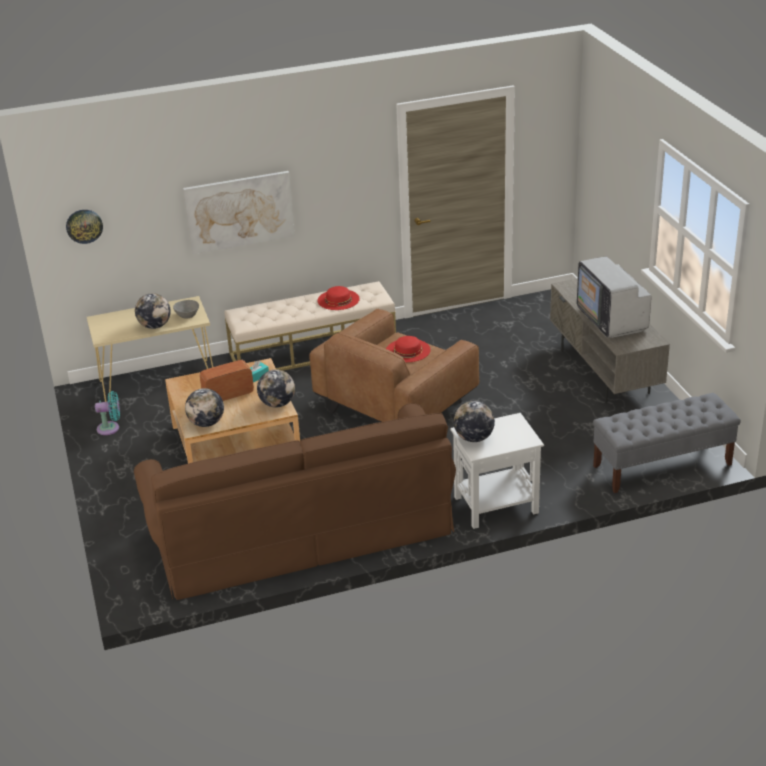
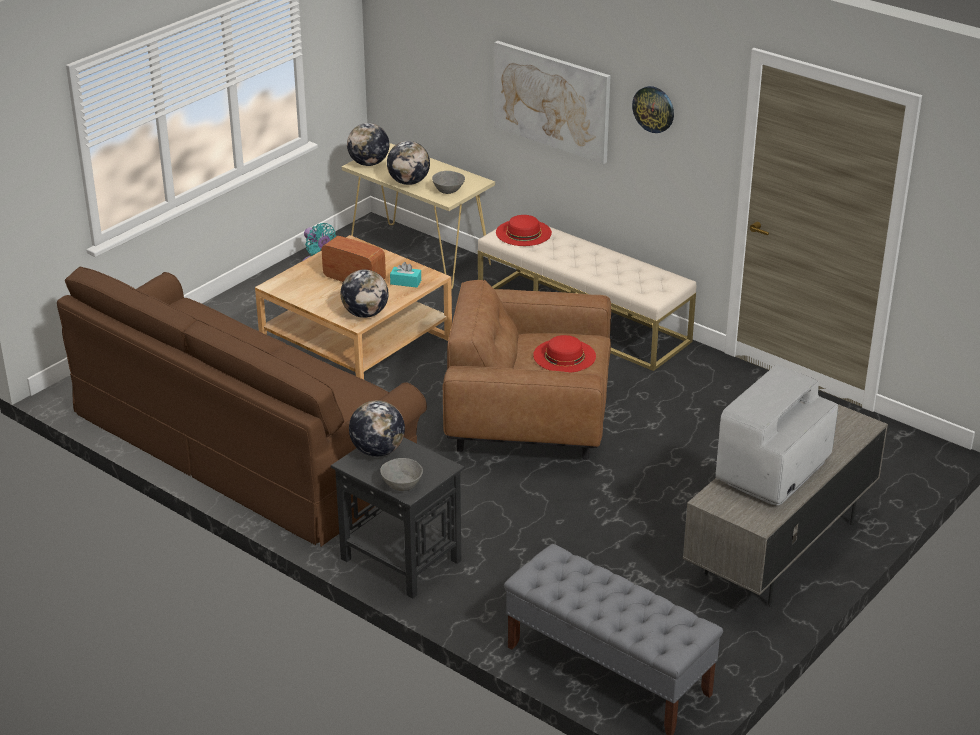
camera: 55 degrees right, 0 degrees up
(84, 226) = (401, 37): wall clock -> wall clock (653, 109)
(206, 423) = (291, 288): globe -> globe (369, 163)
(338, 299) = (617, 270): red hat -> red hat (523, 232)
(495, 505) = (400, 559): white side table -> black side table
(520, 440) = (402, 485): none -> grey bowl

